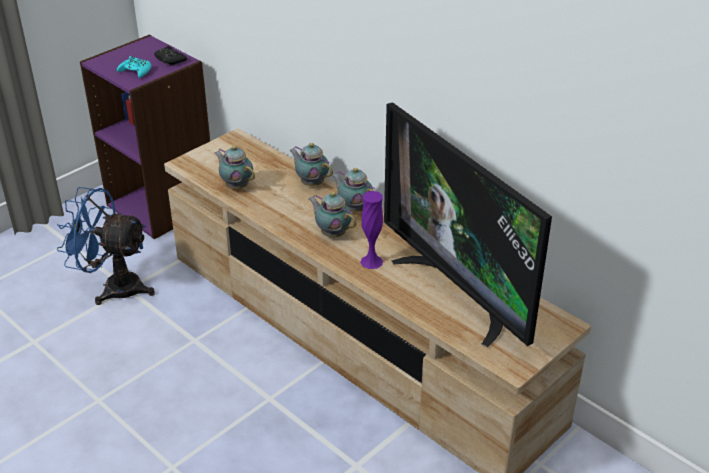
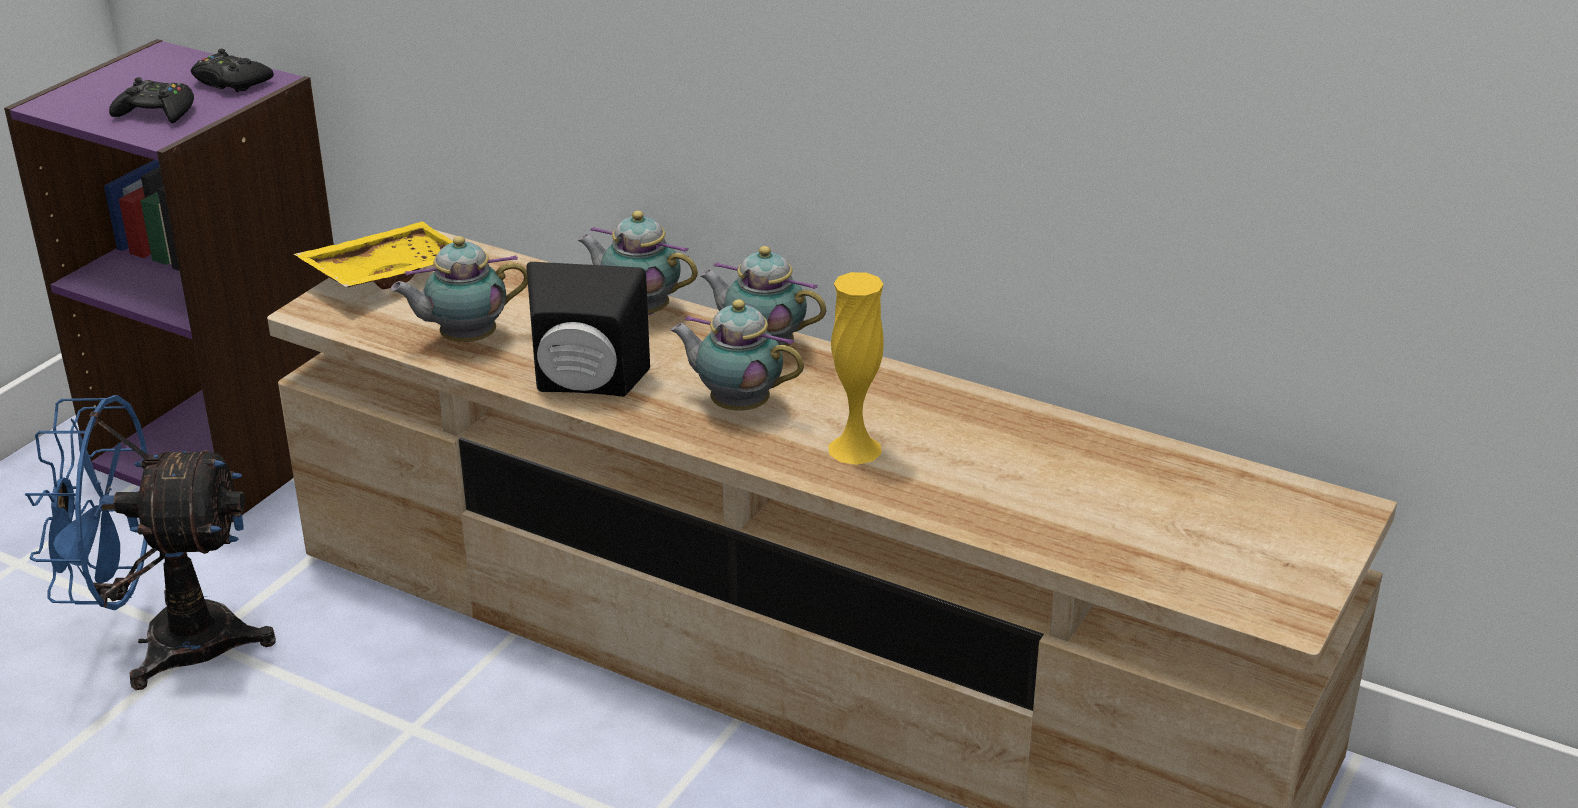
camera: 15 degrees left, 5 degrees down
(136, 71) = (156, 112): turquoise game controller -> black game controller
(217, 150) = (386, 273): none -> yellow tray
(236, 186) = (464, 339): teapot -> teapot turned 45 degrees counterclockwise
(275, 215) = (585, 385): none -> black speaker
(371, 261) = (854, 449): purple vase -> yellow vase
(459, 292) = (1082, 480): television -> none

